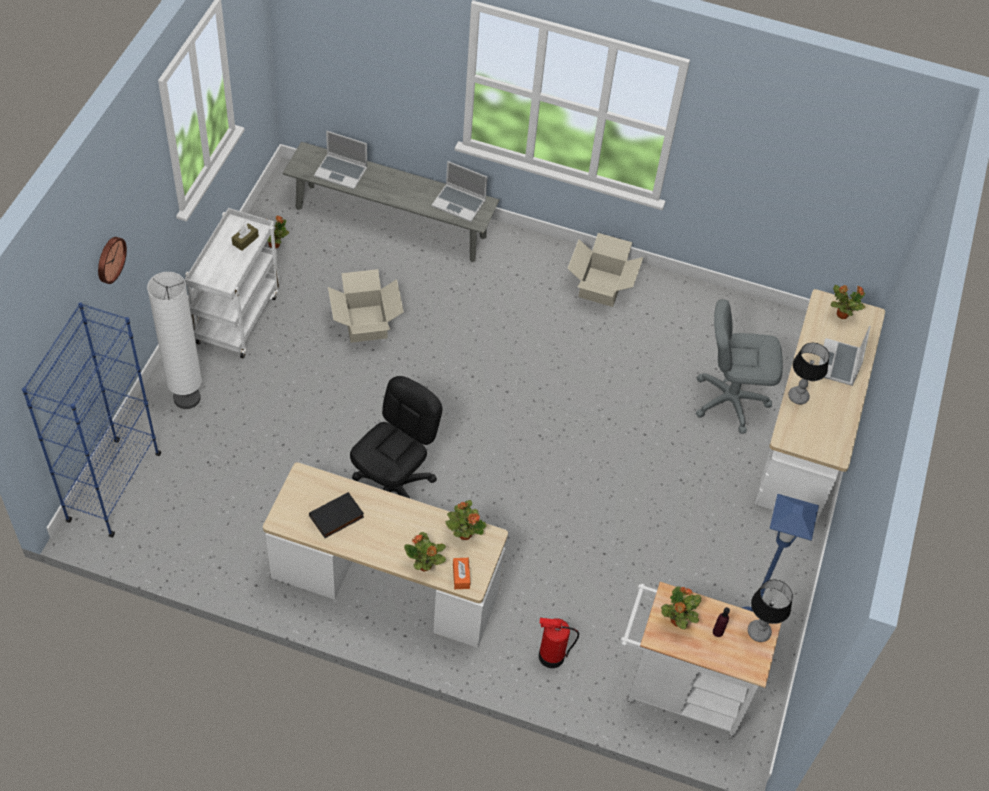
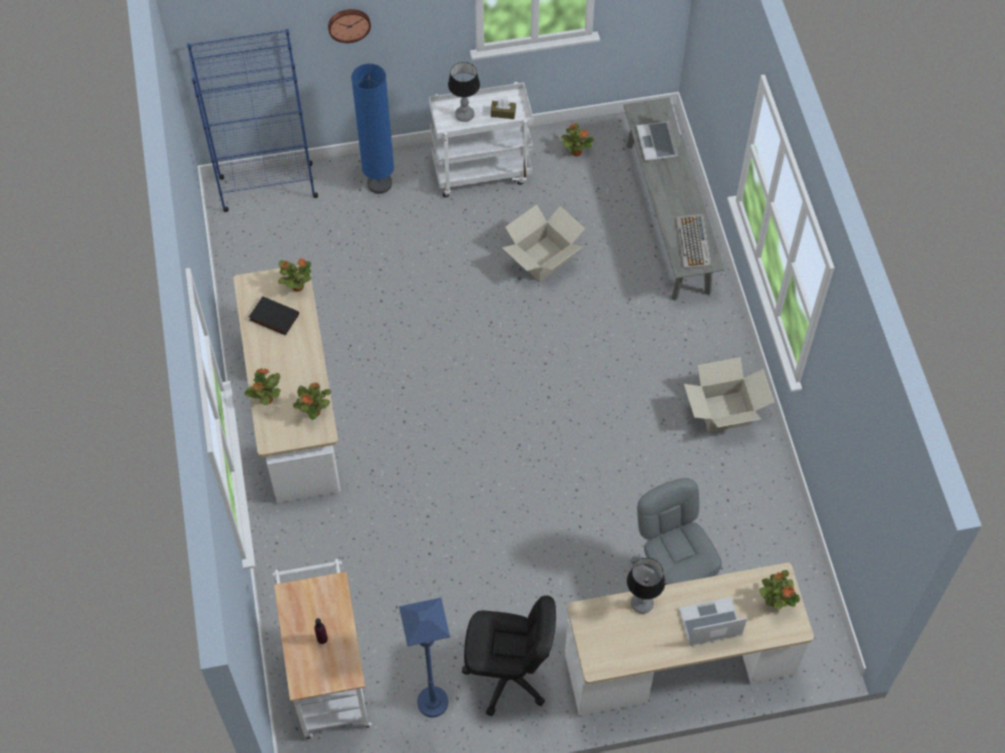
camera: 65 degrees right, 5 degrees up
(187, 398) = (379, 184): white floor lamp -> blue floor lamp
(394, 489) = (389, 367): black office chair -> black office chair (508, 675)
(459, 203) = (693, 243): laptop -> keyboard
(461, 576) = (272, 429): orange tissue box -> none
(550, 656) = (302, 561): fire extinguisher -> none
(677, 621) = (314, 602): potted plant -> potted plant (297, 286)
(758, 632) = (341, 672): table lamp -> table lamp (464, 115)

